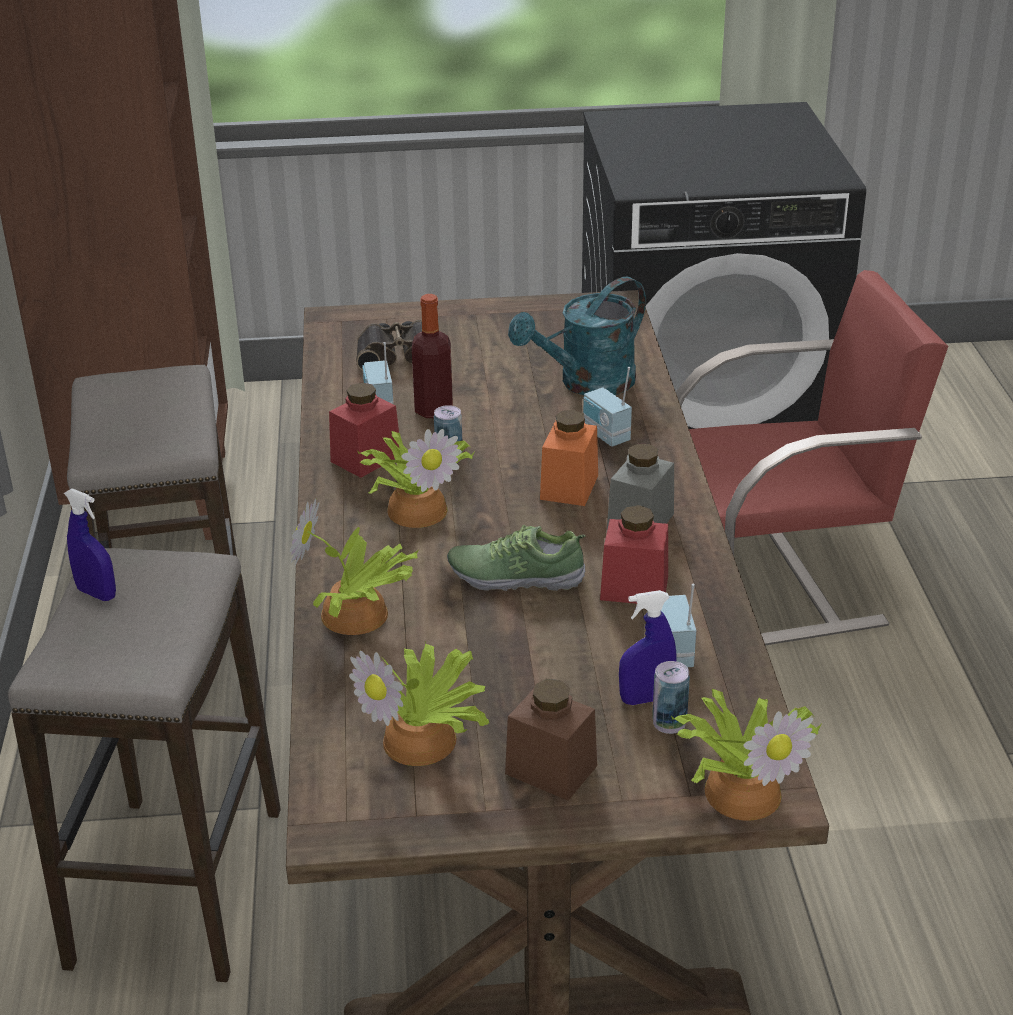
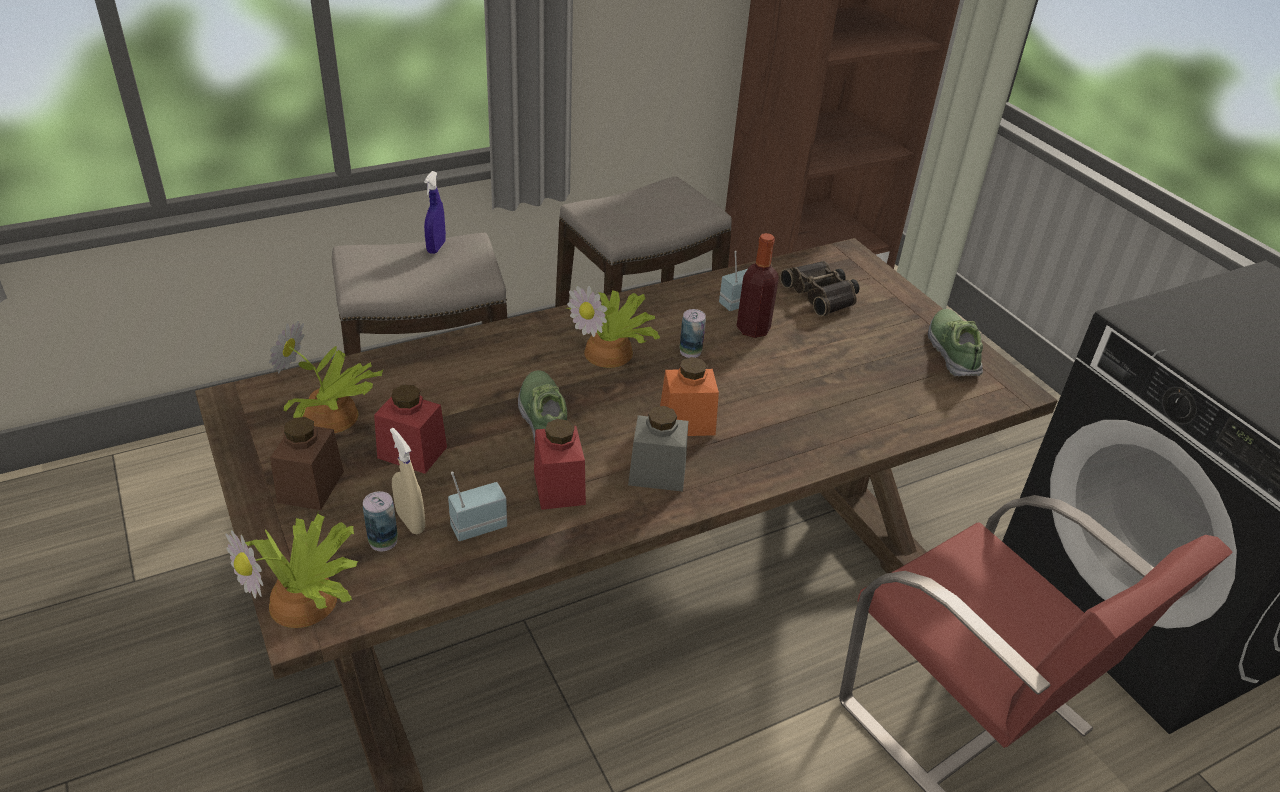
camera: 65 degrees right, 5 degrees up
(357, 617) = (462, 356): potted plant -> none
(366, 458) = (663, 314): red jar -> red jar (412, 452)
(541, 314) = (953, 351): none -> shoe
(586, 384) = (857, 400): turquoise watering can -> none
(605, 436) = (780, 427): radio -> none
(646, 699) = (410, 522): blue spray bottle -> beige spray bottle

